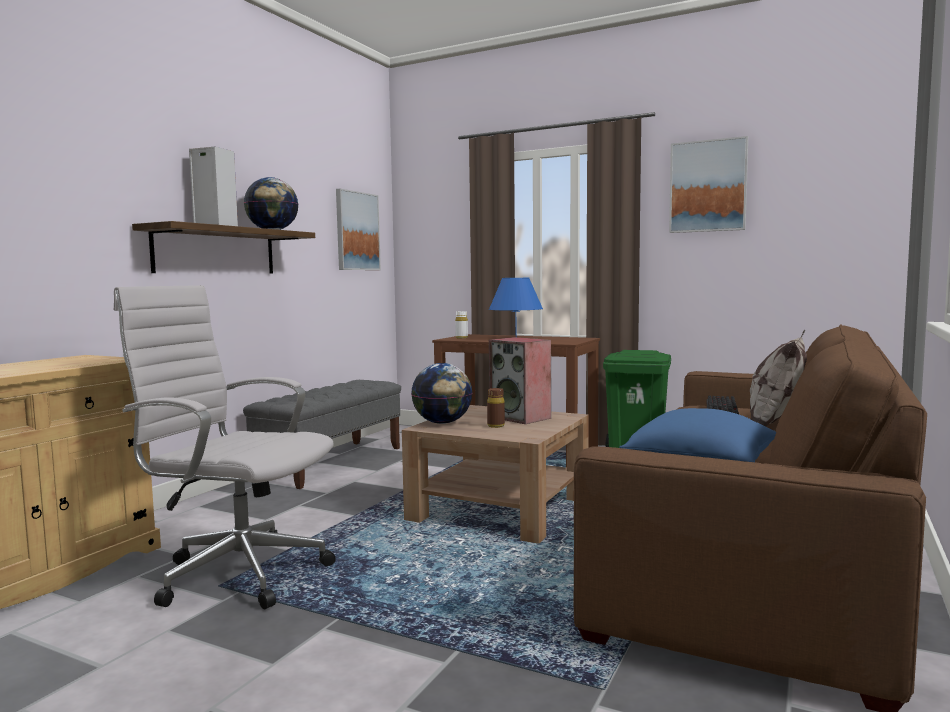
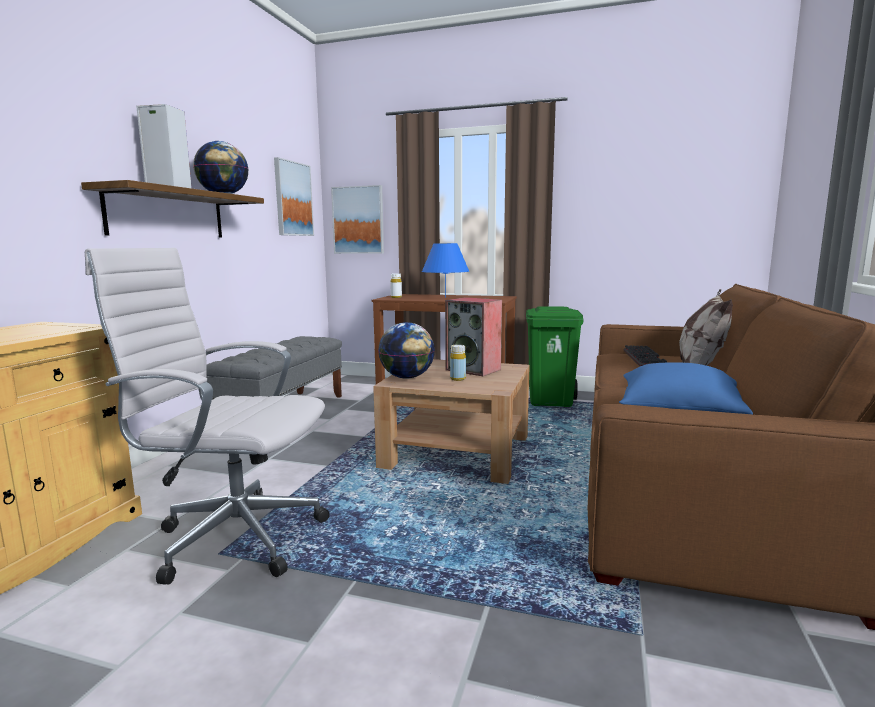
camera: 10 degrees left, 5 degrees up
(496, 426) = (458, 379): brown bottle -> yellow bottle
(708, 186) = (609, 165): picture -> picture (358, 220)

